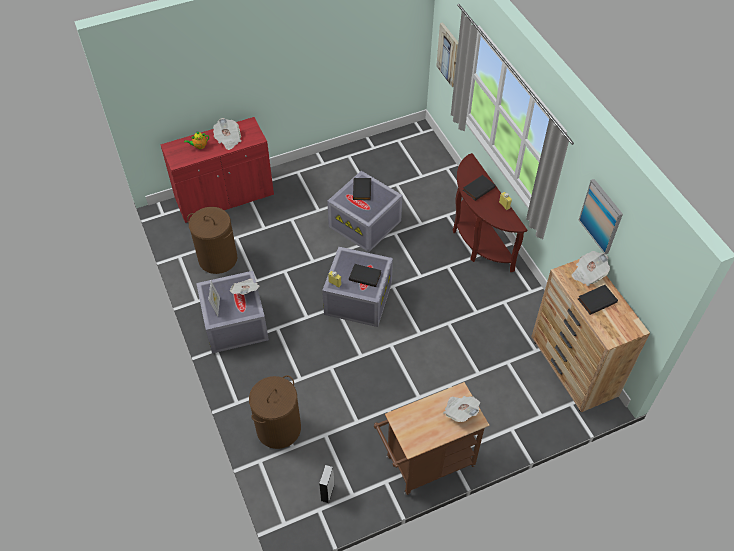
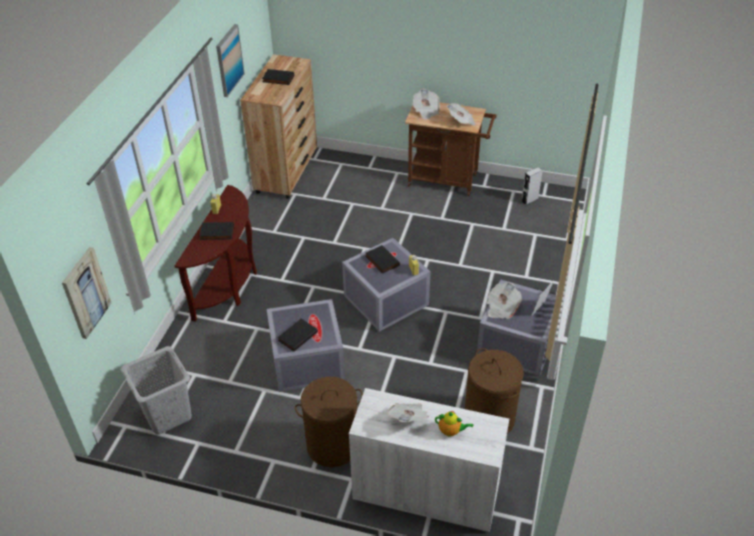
camera: 140 degrees left, 10 degrees down
(224, 197) = (426, 492): red cabinet -> white cabinet
(278, 428) = (537, 250): brown laundry basket -> brown laundry basket (332, 445)
(408, 149) = (166, 414): none -> grey laundry basket
(588, 274) = (260, 92): newspaper -> newspaper (461, 121)

